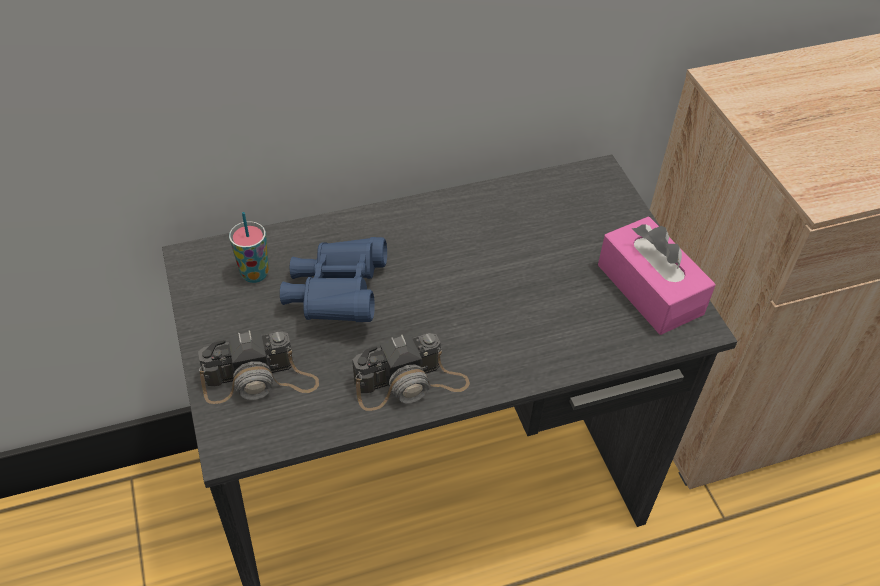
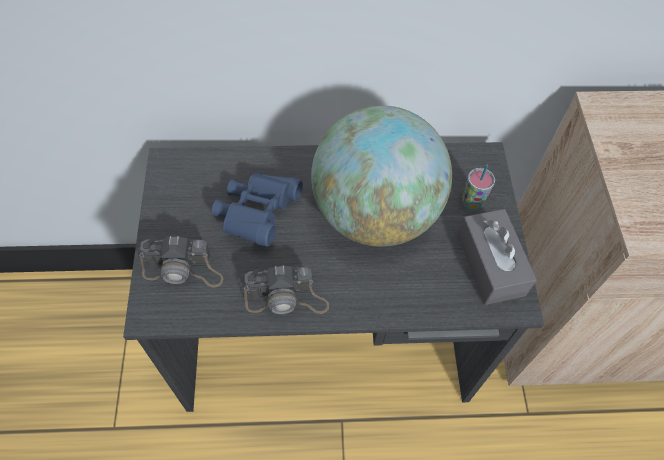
camera: 15 degrees right, 10 degrees up
(255, 274) = (205, 184): cup -> cup (471, 203)
(488, 263) = (375, 213): none -> globe
(649, 289) = (490, 264): pink tissue box -> grey tissue box

